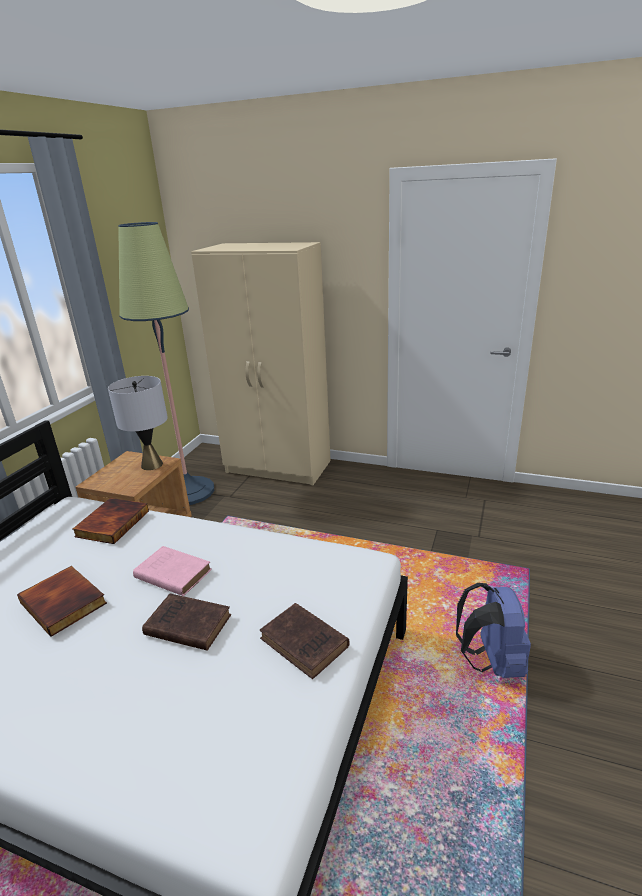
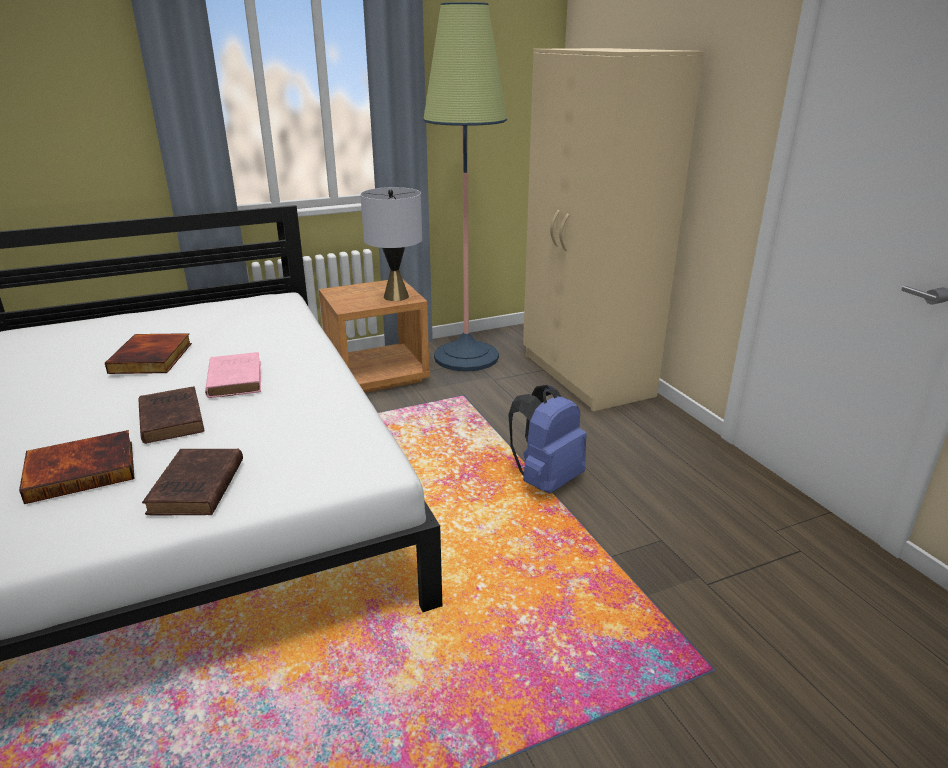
camera: 45 degrees right, 0 degrees up
(112, 523) = (275, 322): book -> book (82, 470)
(491, 661) = (472, 715): blue backpack -> blue backpack (546, 480)

